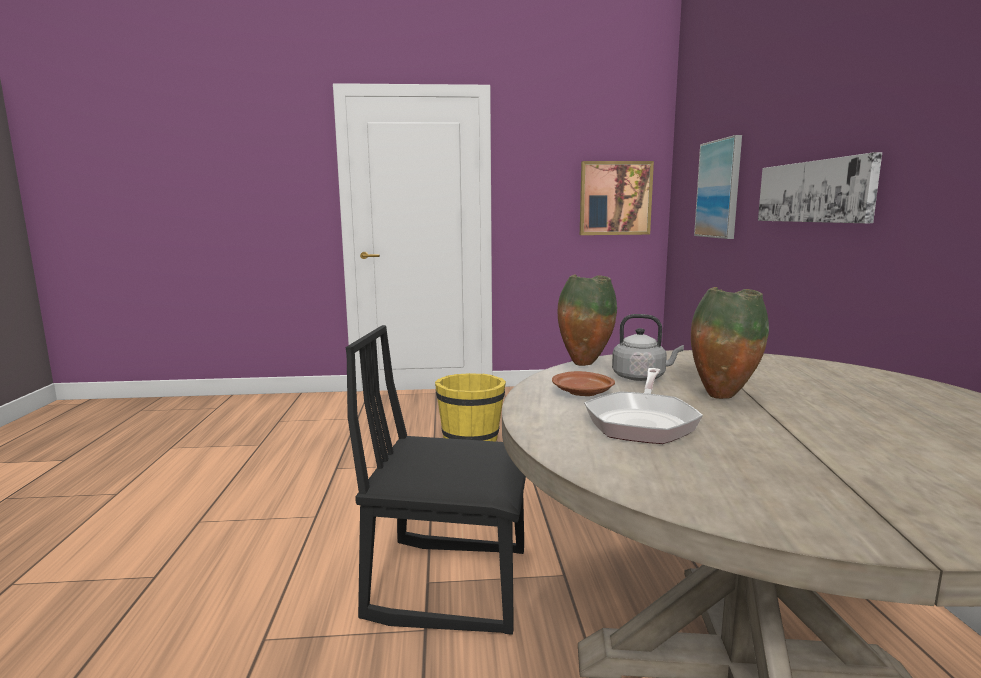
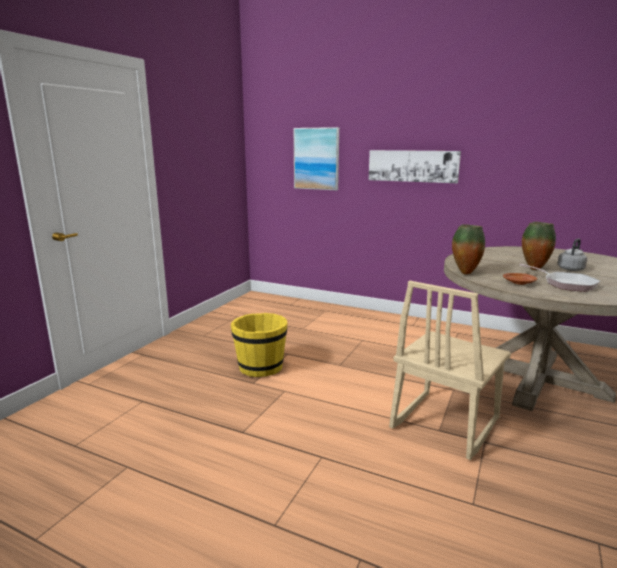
camera: 60 degrees left, 5 degrees up
(449, 583) = (443, 423): black chair -> beige chair
(615, 198) = (223, 162): picture -> none
(641, 377) = (497, 271): grey kettle -> grey kettle (571, 269)

